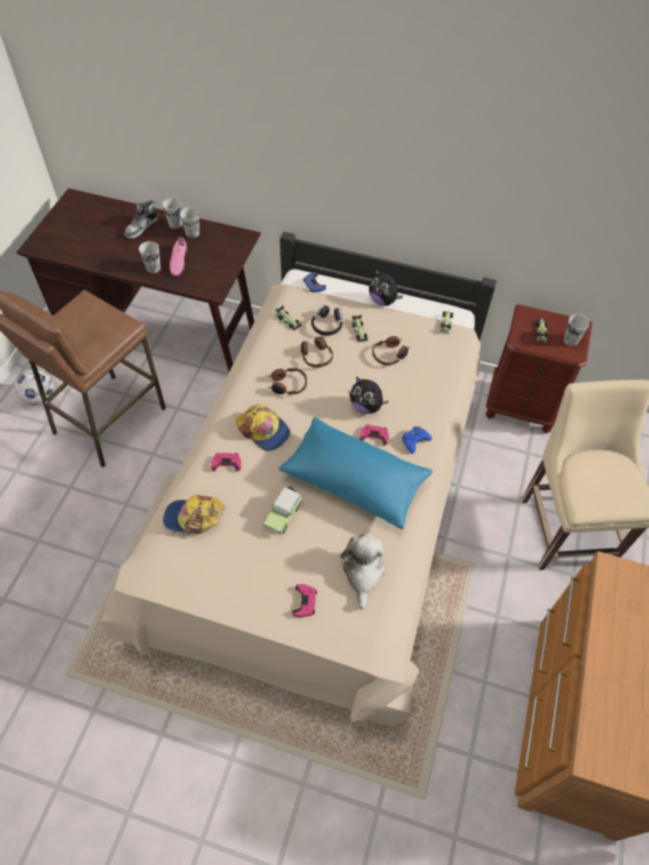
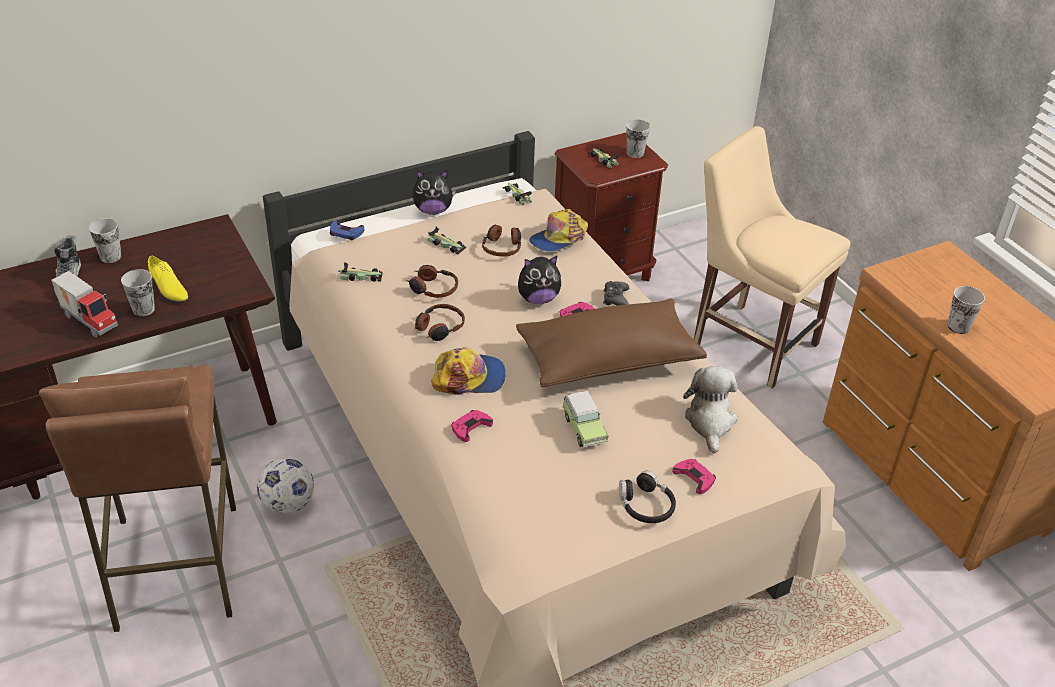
camera: 45 degrees left, 15 degrees down
(40, 398) = (43, 608): football -> football (288, 504)
(124, 258) = (90, 320): none -> toy truck
(178, 262) = (167, 288): pink shoe -> yellow shoe
(192, 233) = (146, 254): cup -> cup (958, 326)
(193, 517) = (502, 492): cap -> cap (559, 238)
(327, 325) = (408, 258): black headphones -> black headphones (646, 505)
(355, 480) = (608, 360): blue pillow -> brown pillow
(363, 573) = (710, 422): plush toy -> plush toy turned 45 degrees clockwise
(414, 441) = (615, 298): blue game controller -> black game controller

